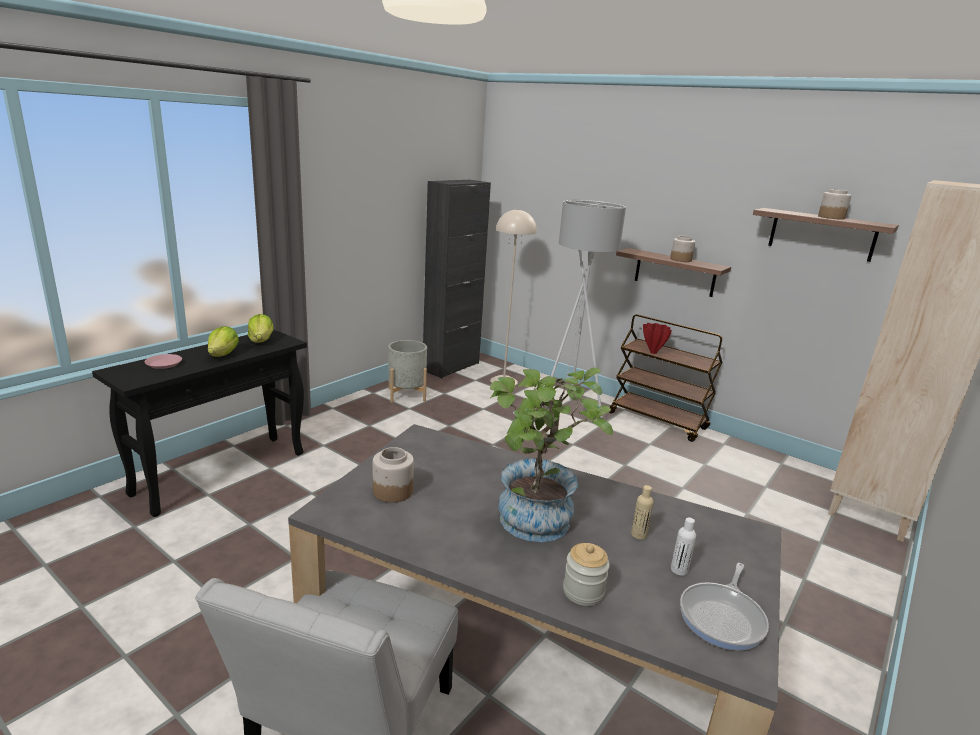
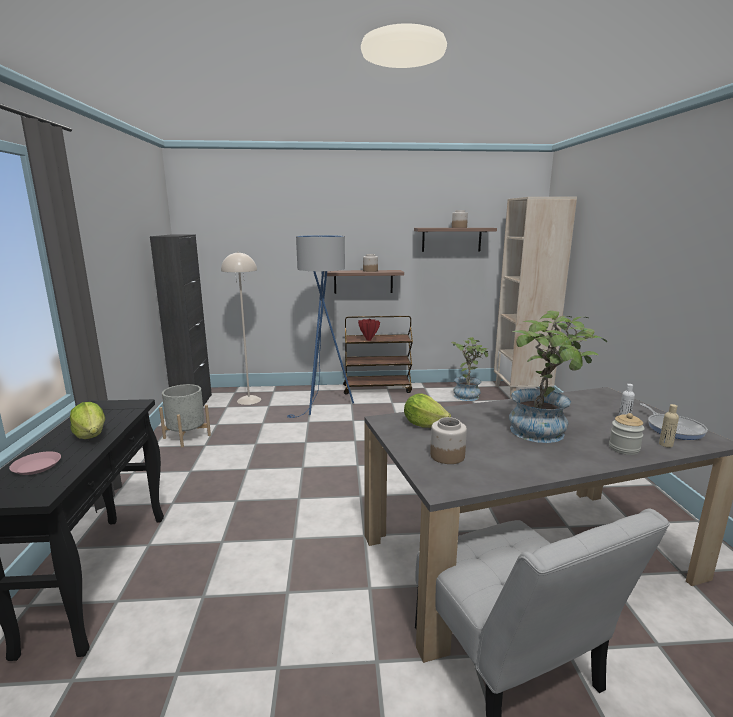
camera: 40 degrees left, 5 degrees down
(261, 341) = (105, 412): lettuce -> lettuce (424, 424)
(565, 416) = (323, 406): white floor lamp -> blue floor lamp
(638, 535) = (582, 414): beige bottle -> beige bottle (665, 444)
(772, 477) = (468, 395): none -> potted plant

